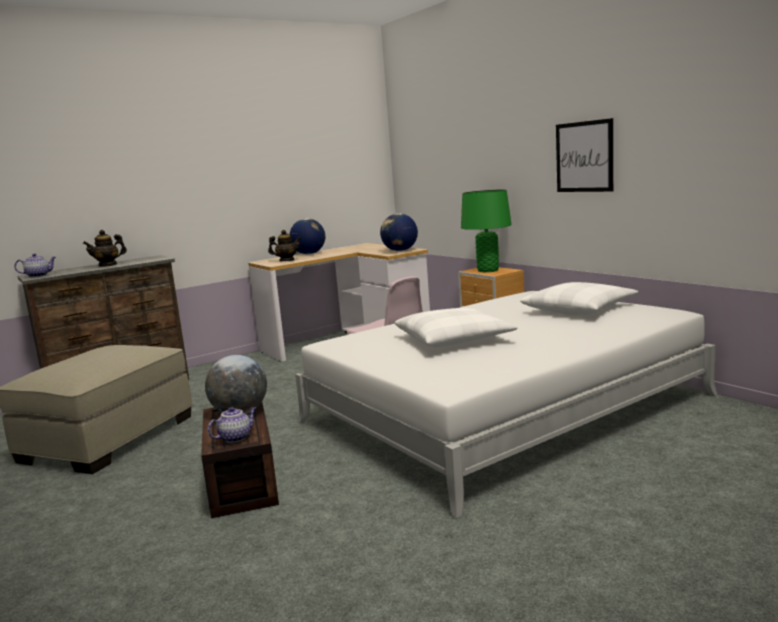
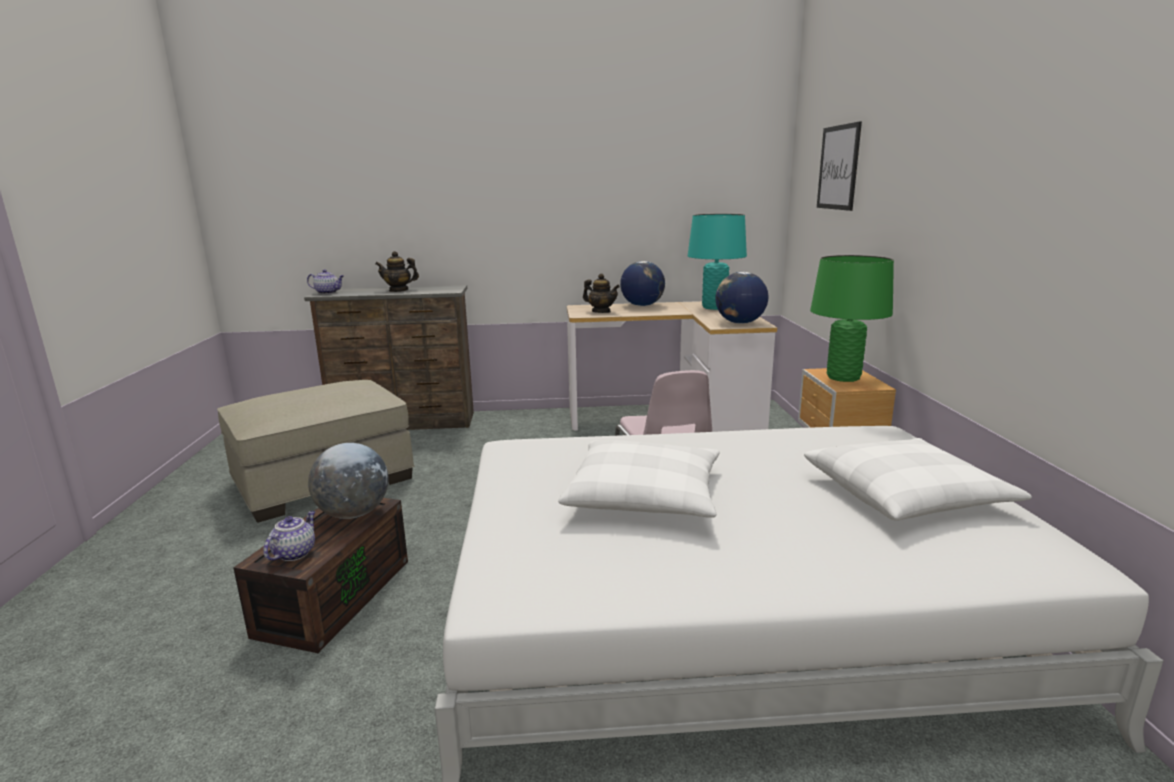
camera: 30 degrees right, 5 degrees up
(235, 437) = (294, 553): teapot -> teapot turned 60 degrees counterclockwise
(364, 247) = (714, 307): none -> turquoise table lamp
(584, 157) = (1011, 224): picture -> picture (838, 167)

